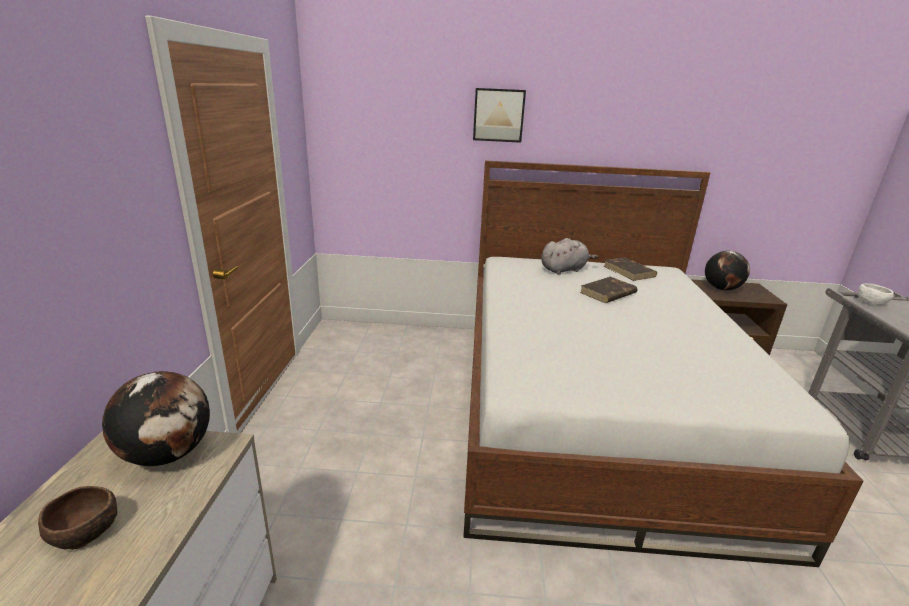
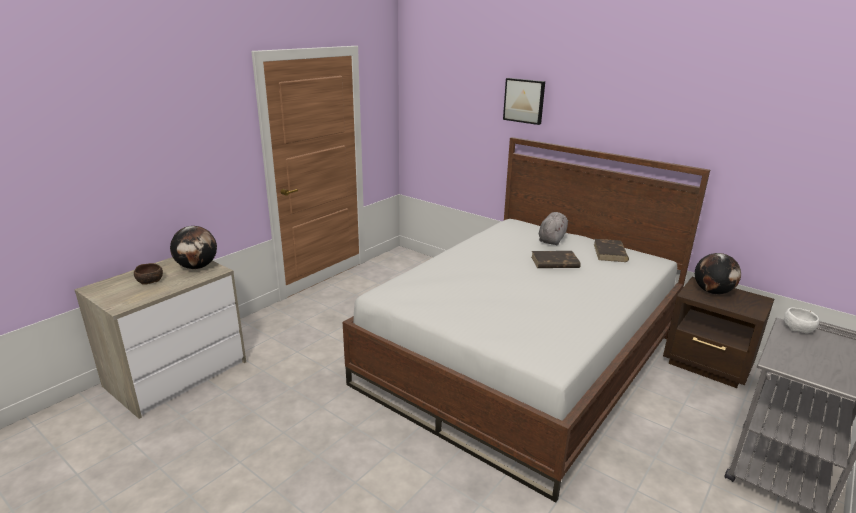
camera: 35 degrees right, 0 degrees up
(564, 270) = (552, 239): grey plush toy -> grey plush toy turned 75 degrees counterclockwise

